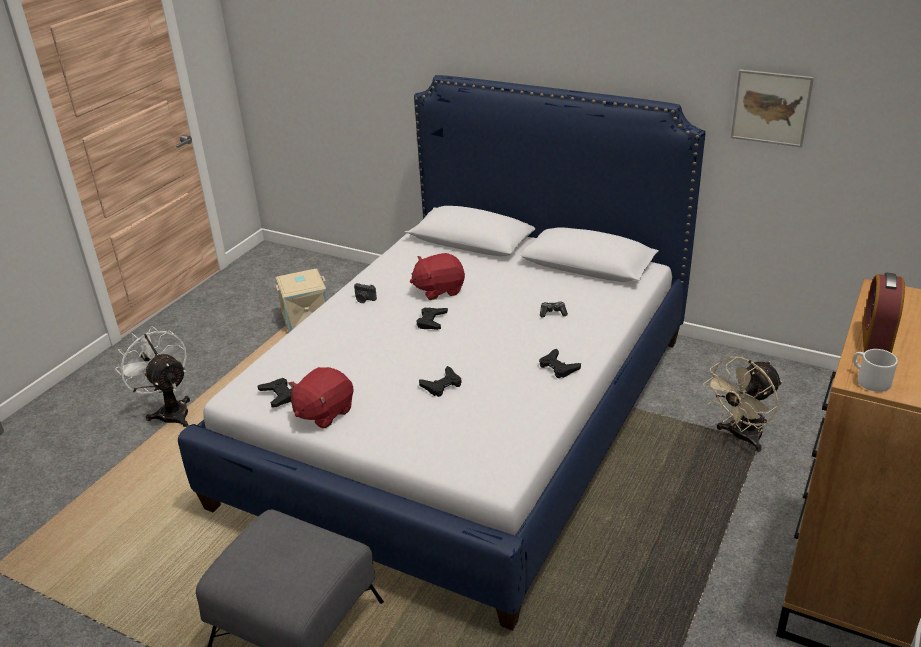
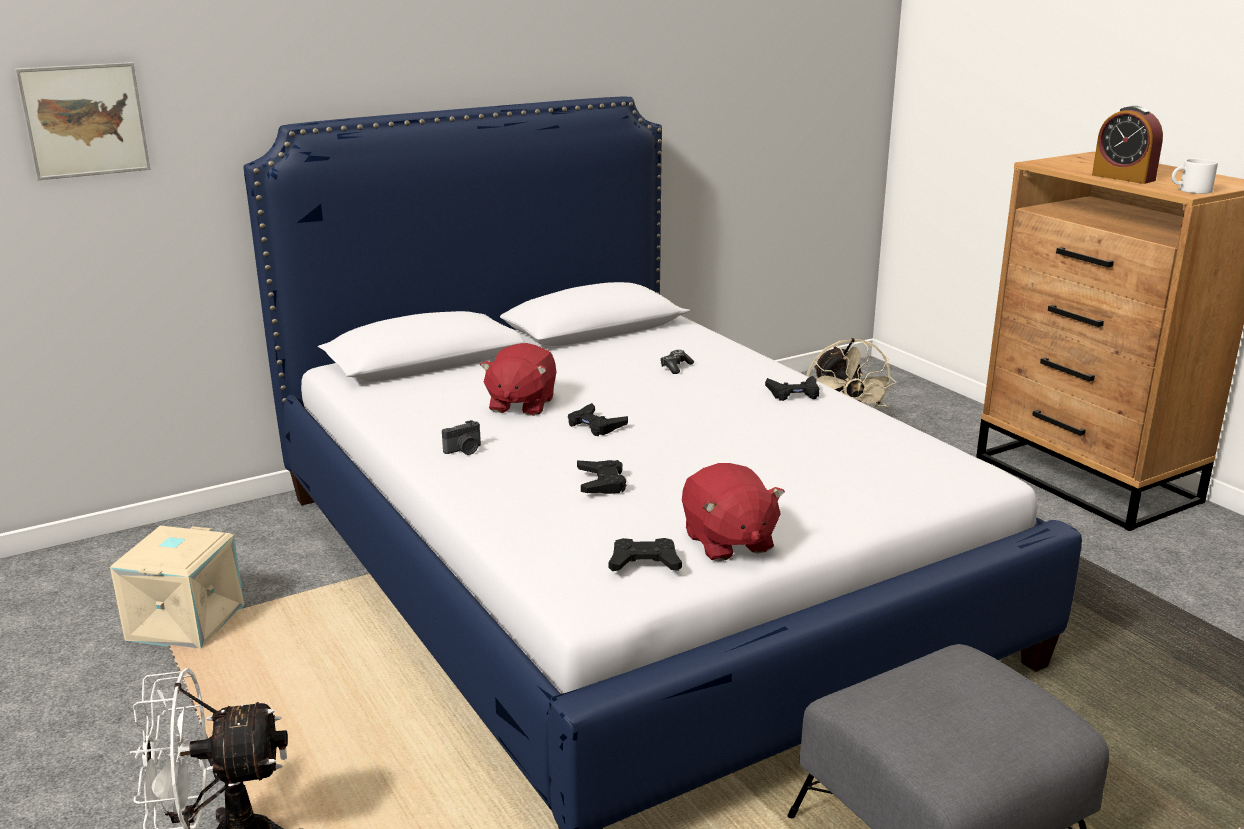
camera: 60 degrees left, 10 degrees down
(442, 385) = (754, 456): black game controller -> black game controller (601, 482)
(771, 108) = (705, 84): picture -> picture (84, 120)

